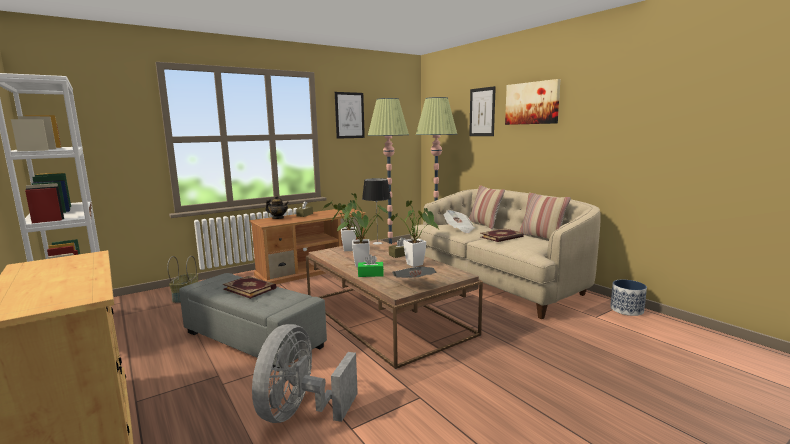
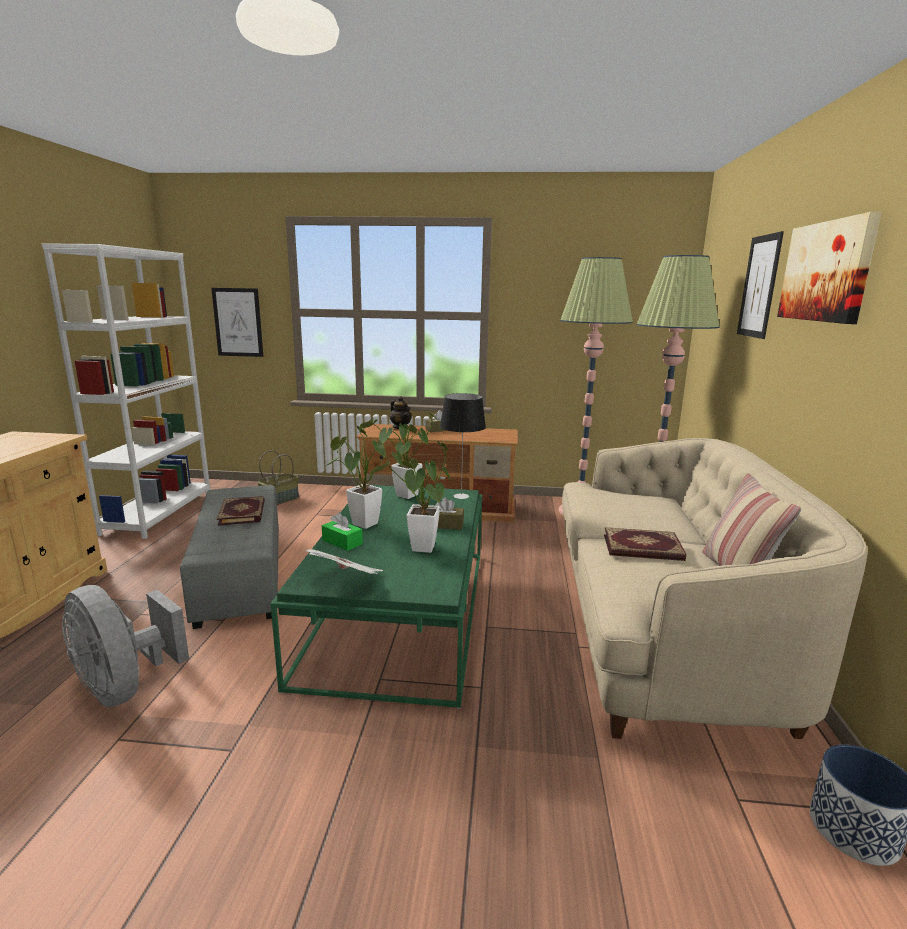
camera: 40 degrees right, 5 degrees up
(300, 412) = (125, 686): grey fan -> grey fan turned 105 degrees counterclockwise
(349, 115) = (547, 285): picture -> picture (238, 322)
(387, 317) = (400, 612): brown coffee table -> green coffee table
(459, 229) = (610, 510): newspaper -> none
(484, 224) = (683, 513): pillow -> none

